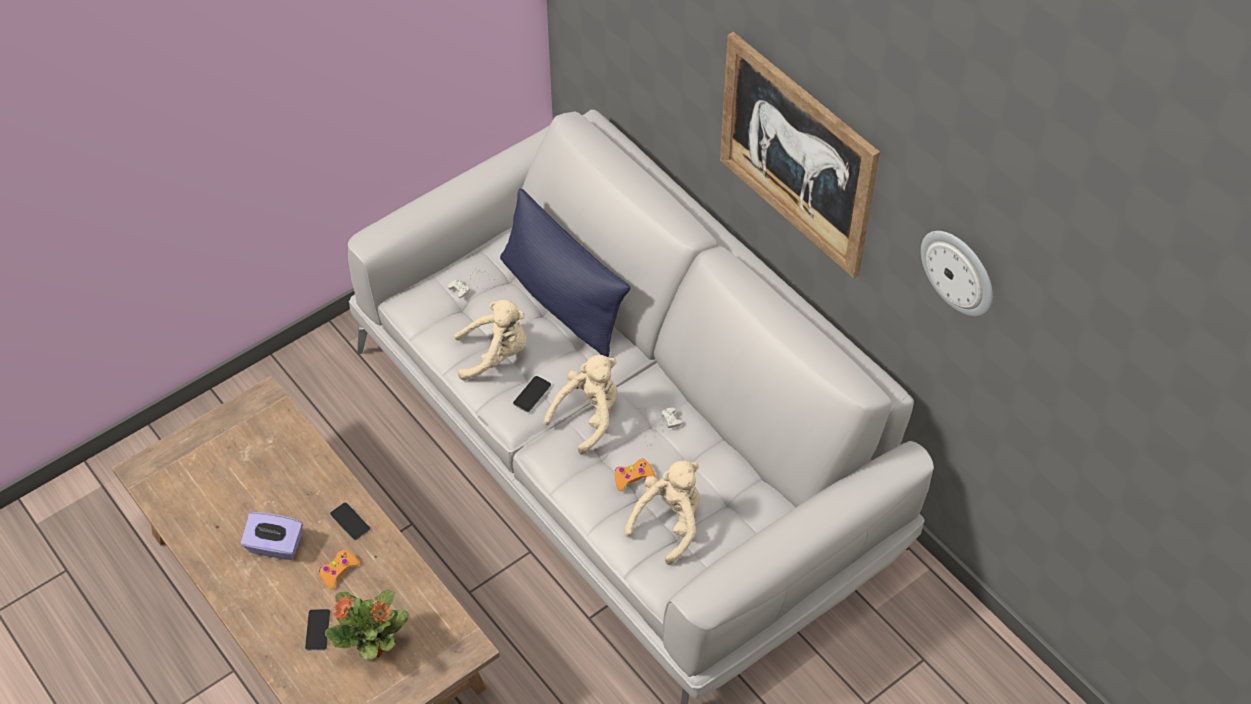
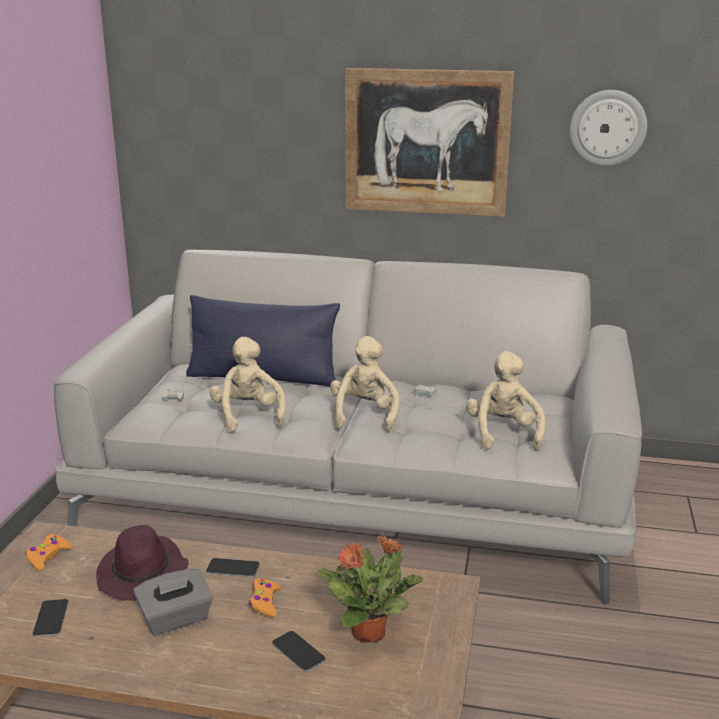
camera: 40 degrees left, 30 degrees down
(275, 546) = (176, 619): purple tissue box -> grey tissue box
(291, 486) = (143, 574): none -> purple hat
(496, 355) = (248, 416): beige plush toy -> beige plush toy turned 60 degrees counterclockwise
(532, 394) = (307, 419): phone -> phone (51, 618)
(633, 477) = (444, 424): orange game controller -> orange game controller (48, 557)

